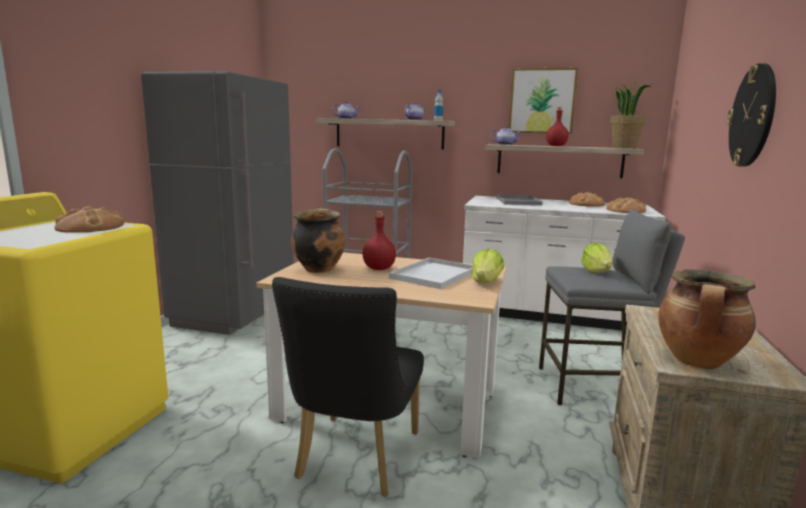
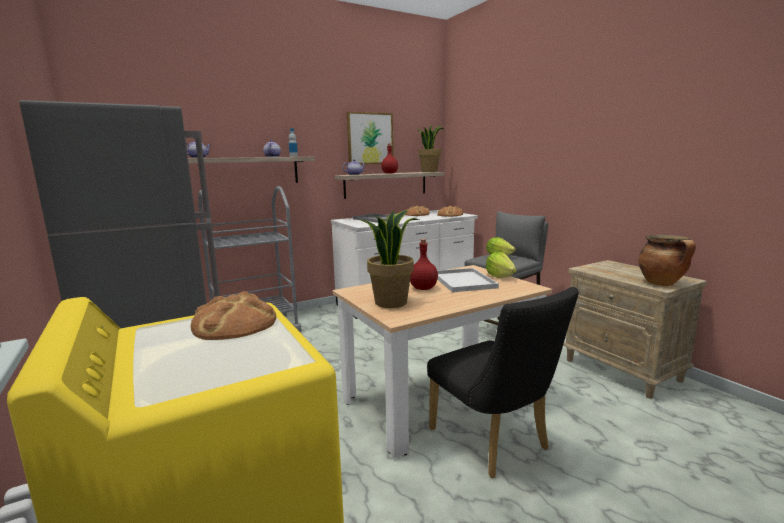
camera: 45 degrees left, 0 degrees up
(318, 269) = (391, 302): cooking pot -> potted plant
(752, 116) = (573, 150): wall clock -> none

